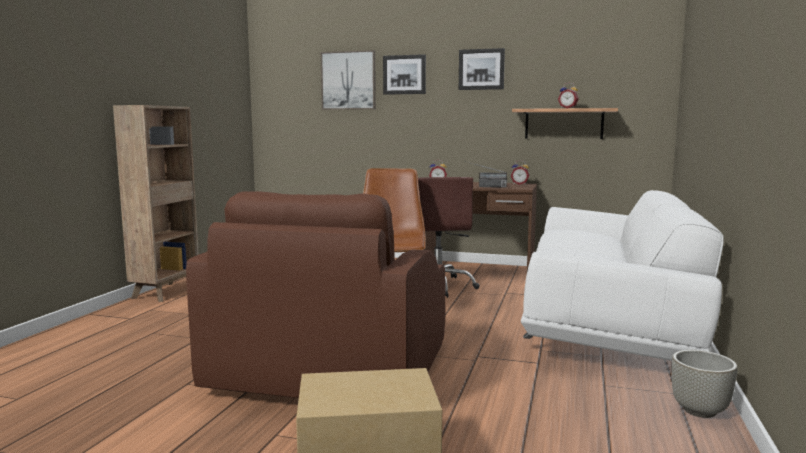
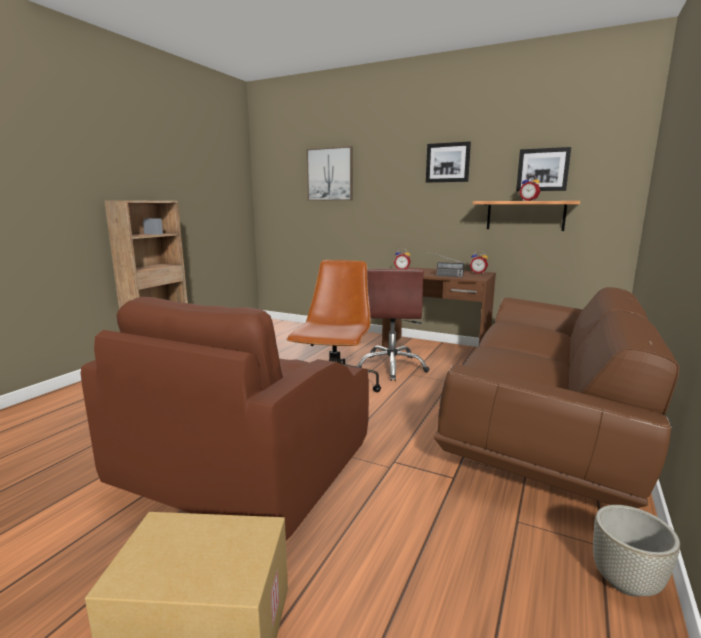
camera: 10 degrees right, 5 degrees up
(404, 74) = (378, 168): picture -> picture (543, 170)
(606, 319) = (544, 421): white sofa -> brown sofa

